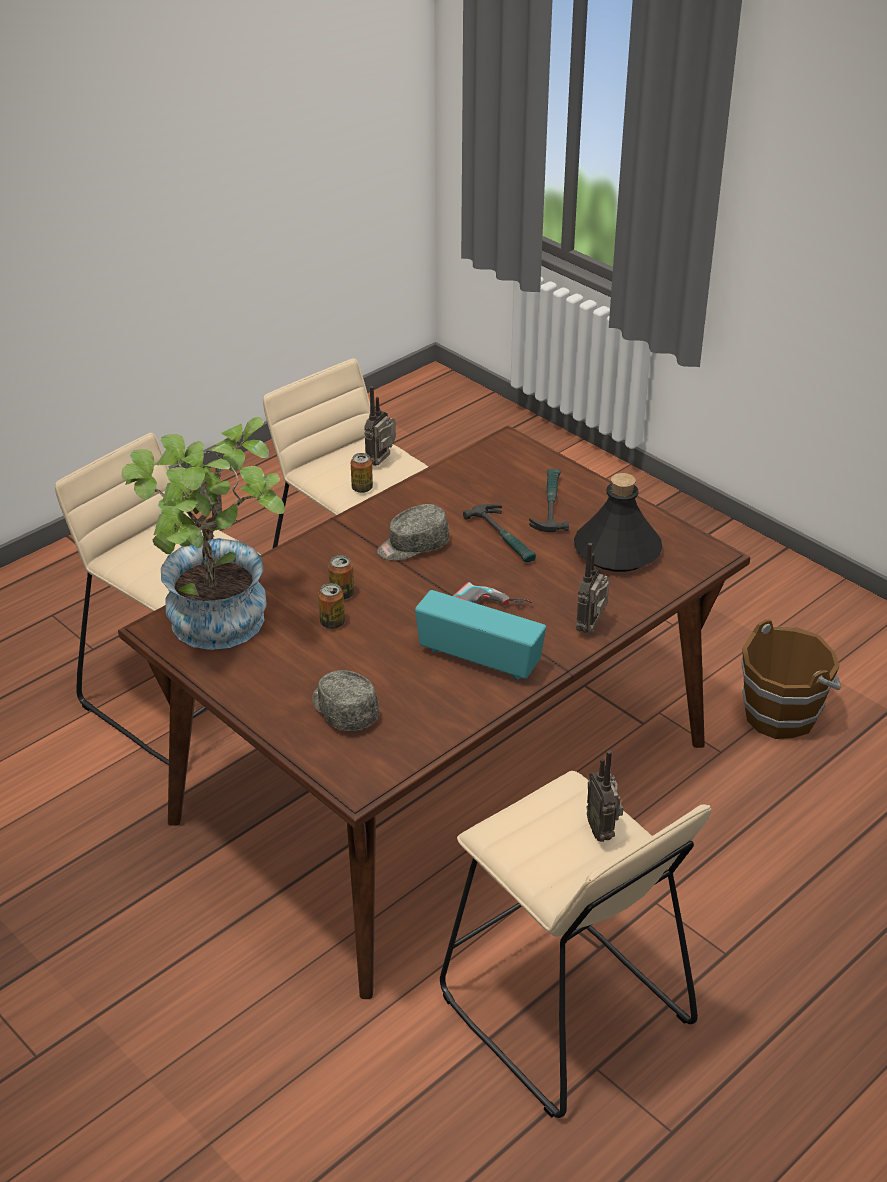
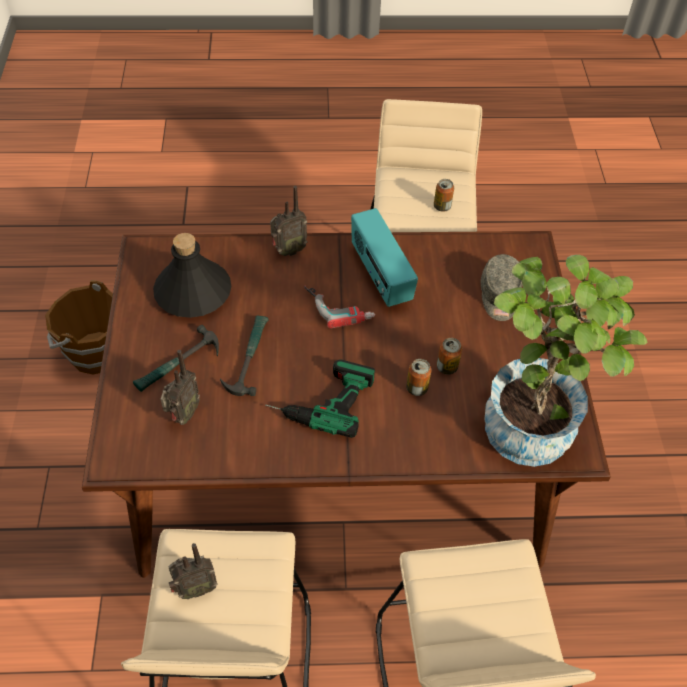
camera: 140 degrees left, 15 degrees up
(362, 488) = (248, 564): can -> can (442, 206)
(412, 546) = (320, 398): grey cap -> power drill
(602, 831) = (403, 188): radio -> radio (183, 415)

